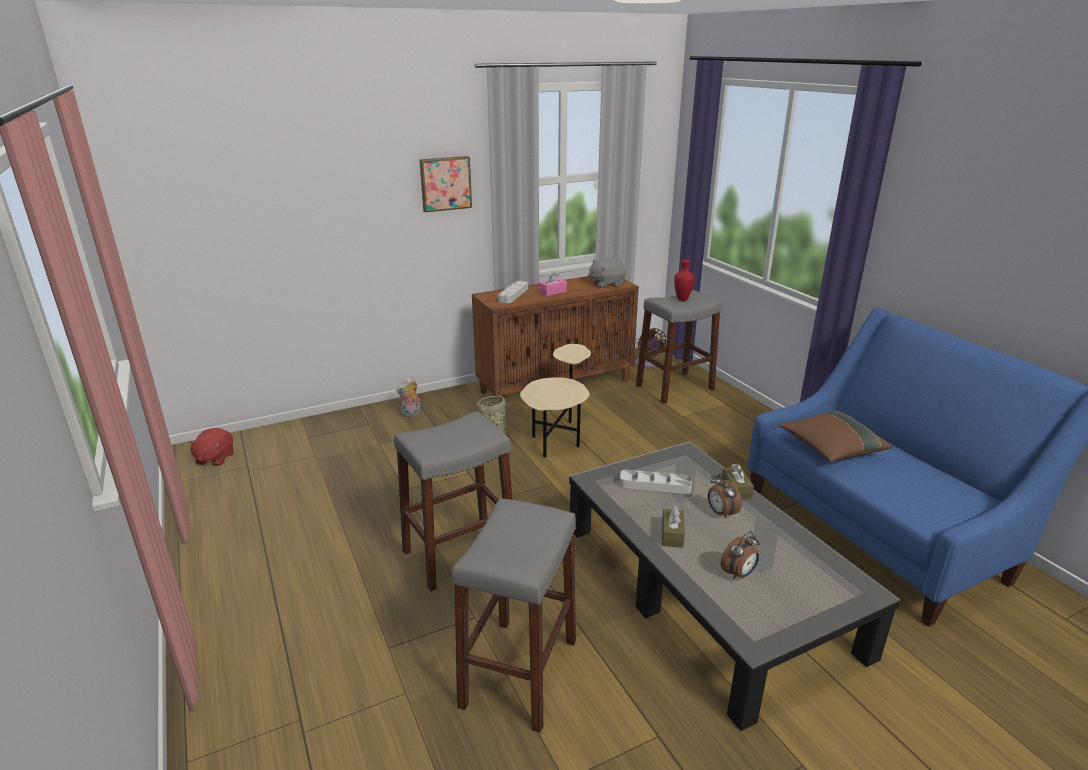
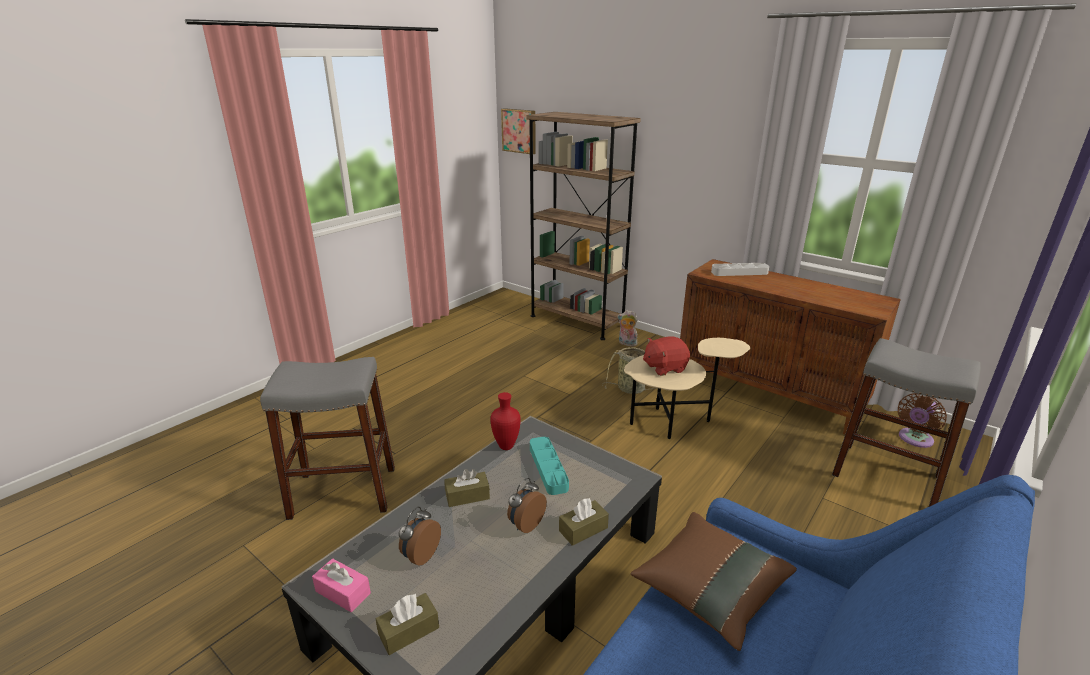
camera: 65 degrees right, 0 degrees up
(214, 458) = (503, 304): red plush toy -> red plush toy (664, 368)
(329, 425) = (576, 321): none -> brown bookcase
(445, 183) = (723, 142): picture -> picture (519, 131)
(459, 553) = (463, 424): grey stool -> none
(552, 292) = (778, 285): pink tissue box -> pink tissue box (343, 592)
(606, 284) = (855, 303): grey plush toy -> none
(655, 485) = (548, 468): grey tray -> turquoise tray
(683, 299) = (926, 360): red vase -> red vase (506, 447)
(739, 574) = (420, 555): alarm clock -> alarm clock turned 90 degrees clockwise
(819, 593) = (409, 631): none -> brown tissue box

